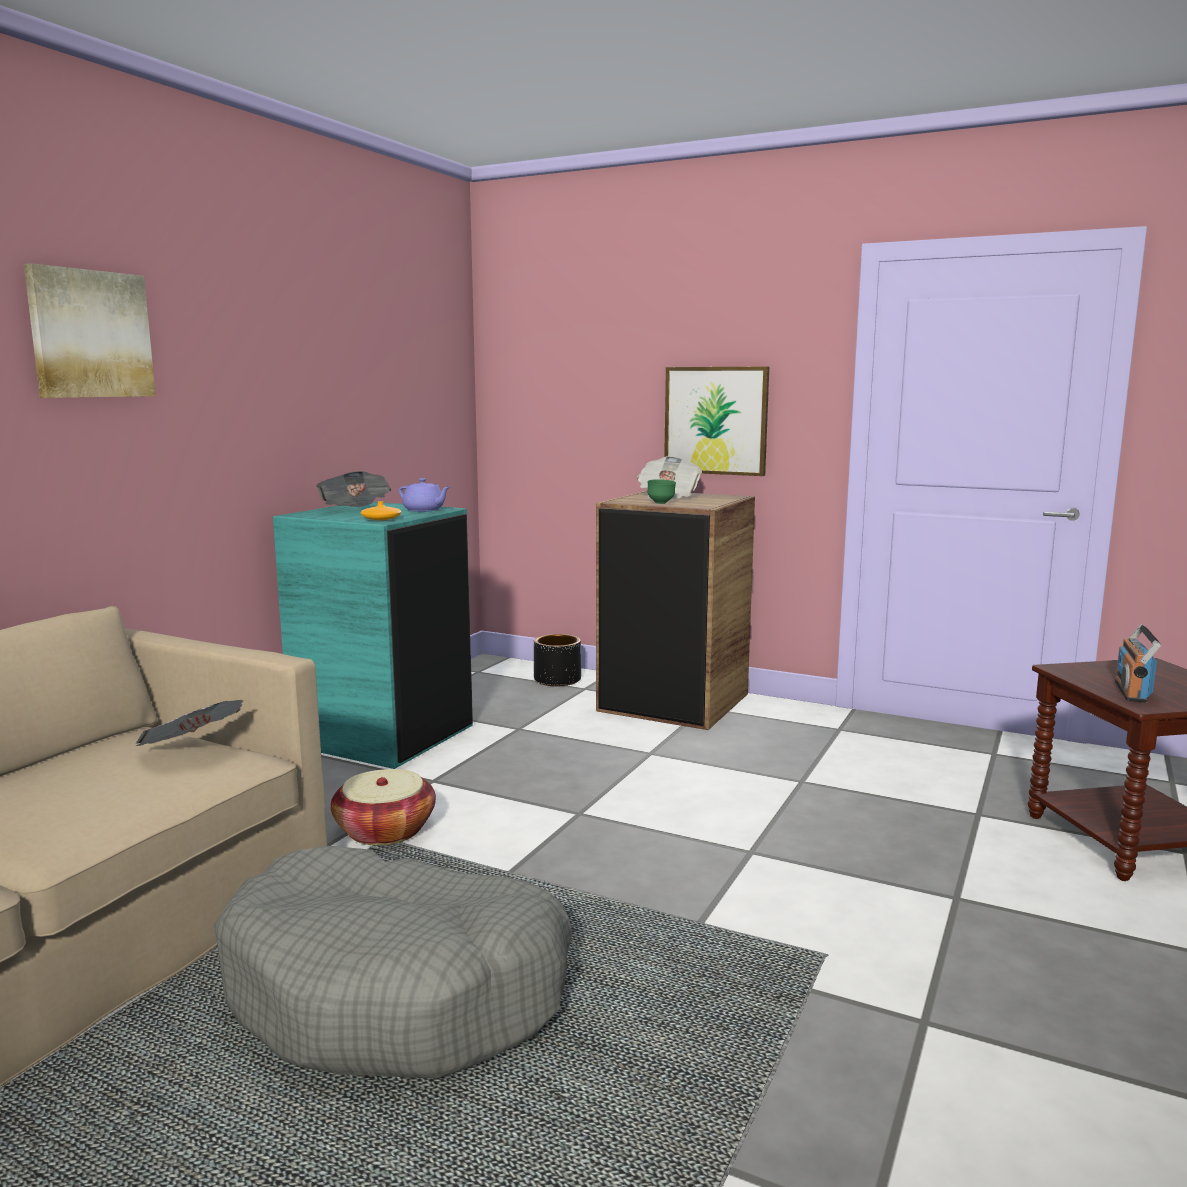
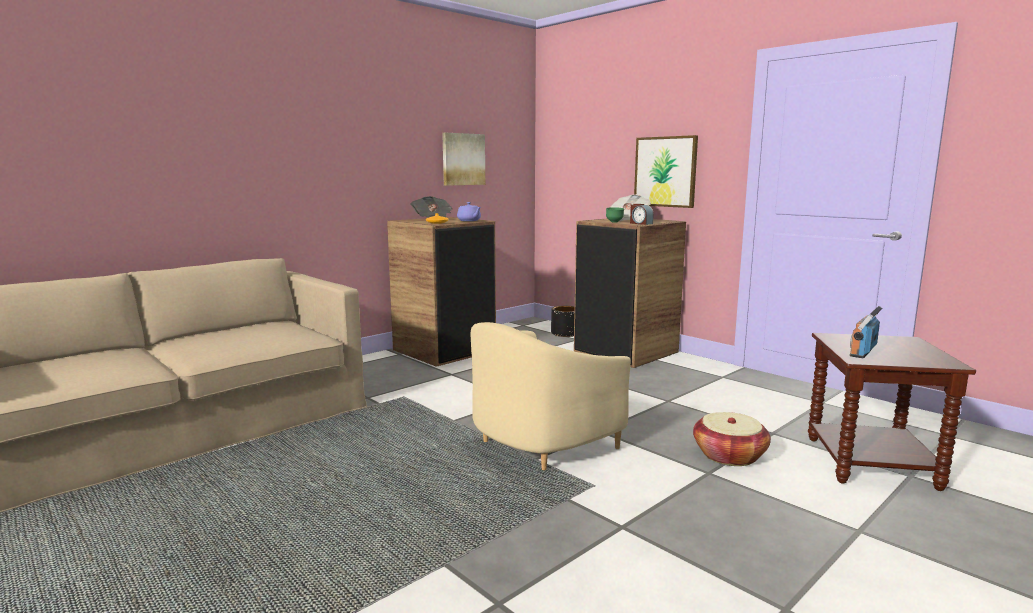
camera: 20 degrees right, 0 degrees up
(90, 334) = (284, 119): picture -> picture (463, 159)
(192, 750) = (296, 331): newspaper -> none
(385, 735) = (445, 350): turquoise cabinet -> brown cabinet
(385, 830) = (407, 393): basket -> basket (729, 455)
(397, 992) = (353, 461): grey dog bed -> none
(685, 892) = (541, 444): none -> beige armchair
(705, 504) = (640, 223): none -> alarm clock

